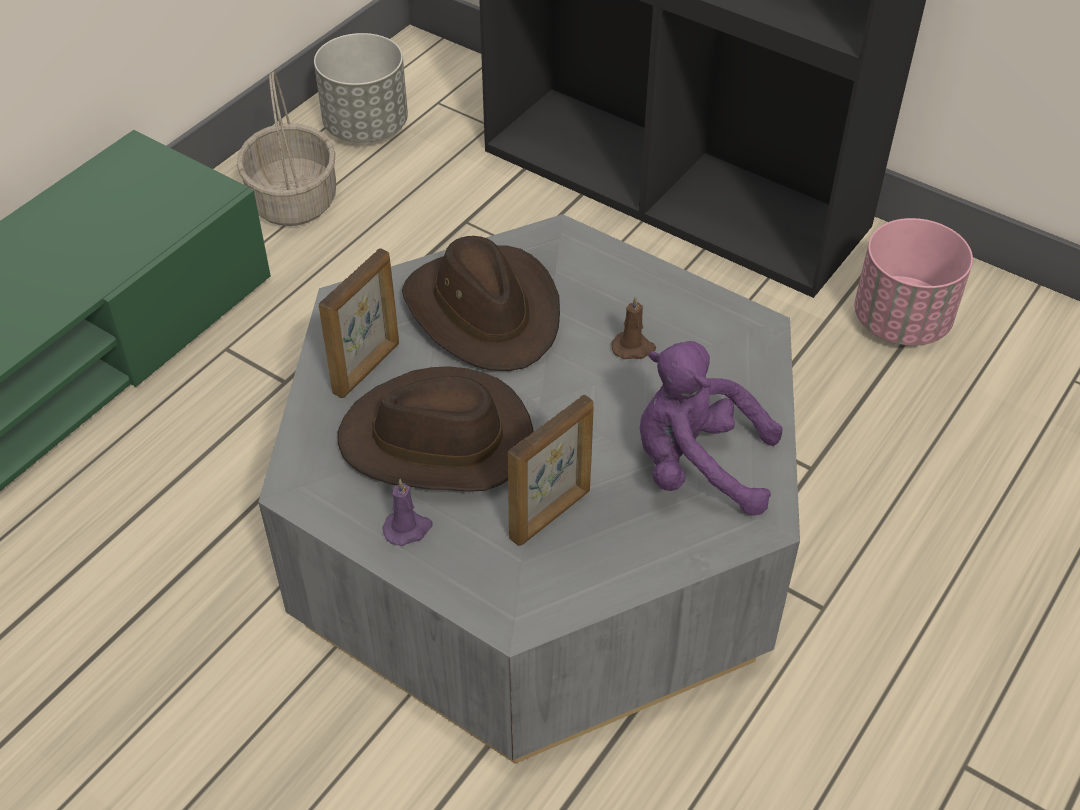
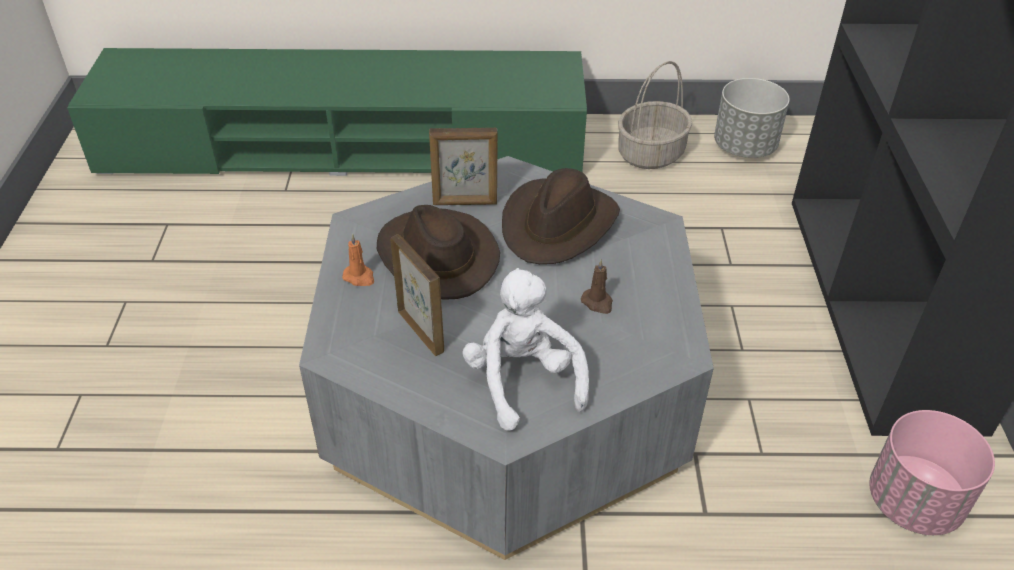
camera: 55 degrees right, 5 degrees down
(408, 529) = (359, 277): purple candle -> orange candle
(551, 514) = (421, 331): picture frame -> picture frame turned 135 degrees counterclockwise
(697, 466) = (523, 381): purple plush toy -> white plush toy

